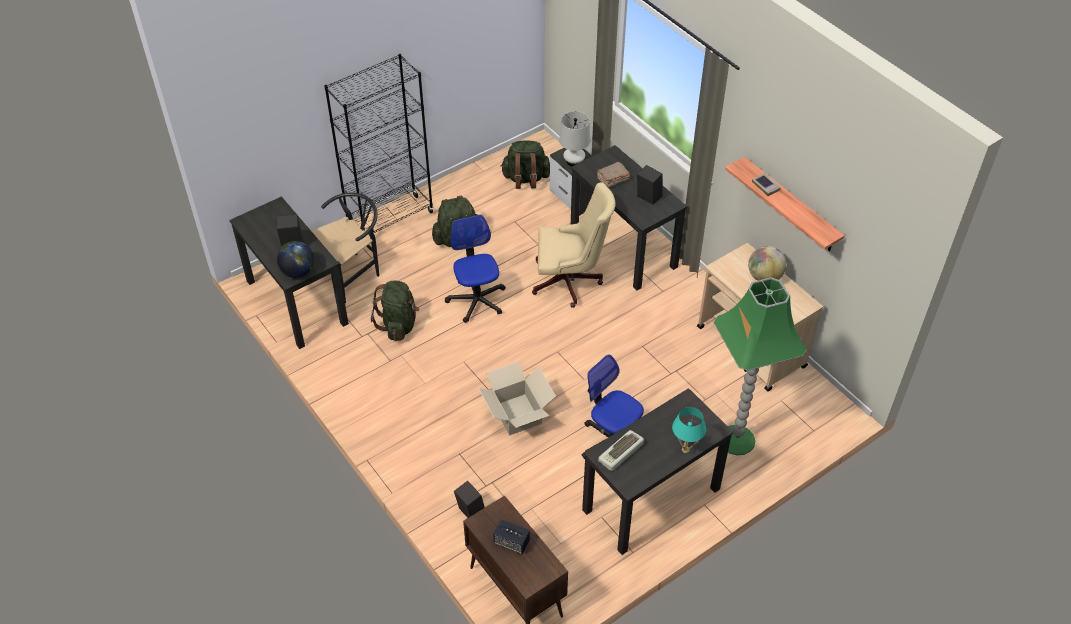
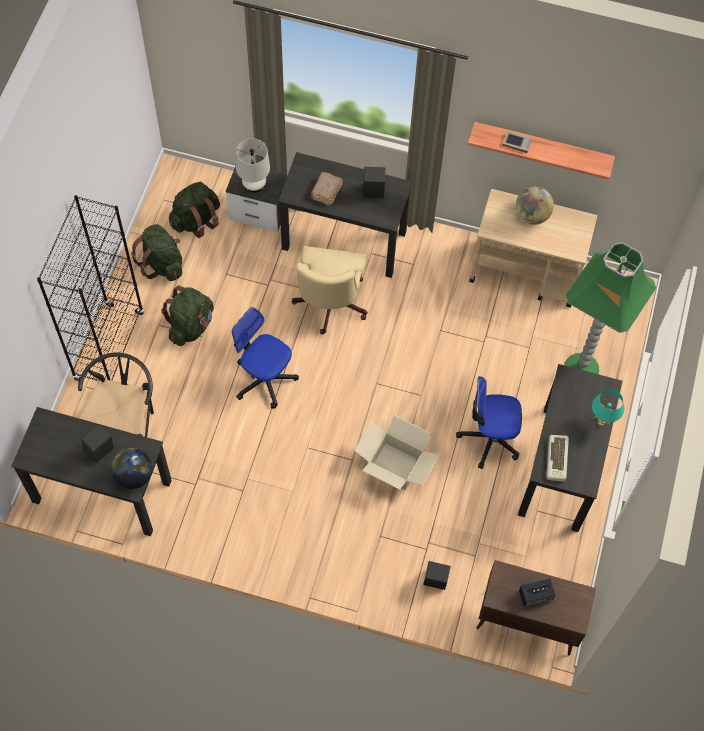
camera: 40 degrees left, 15 degrees up
(398, 324) = (217, 450): green backpack -> green backpack (162, 264)
(570, 282) = (329, 306): beige office chair -> beige office chair turned 135 degrees clockwise

